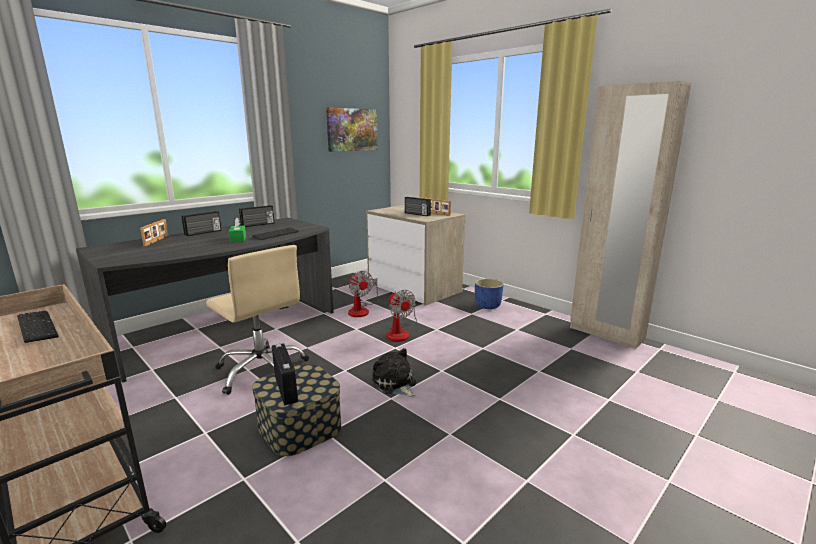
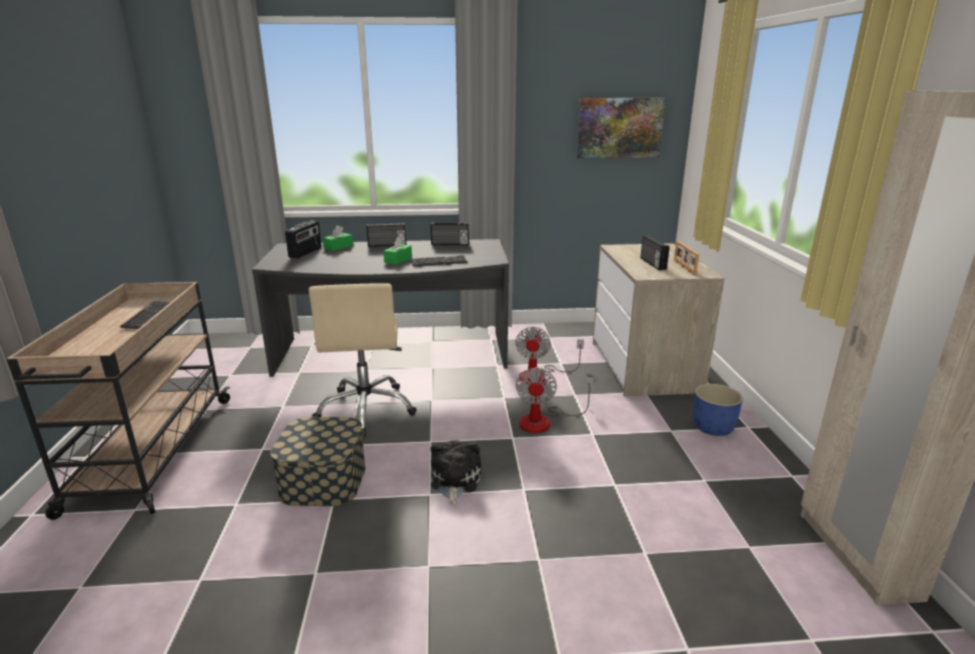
camera: 40 degrees right, 5 degrees up
(157, 240) = (338, 247): picture frame -> green tissue box
(286, 388) = (307, 437): radio -> radio (306, 252)

